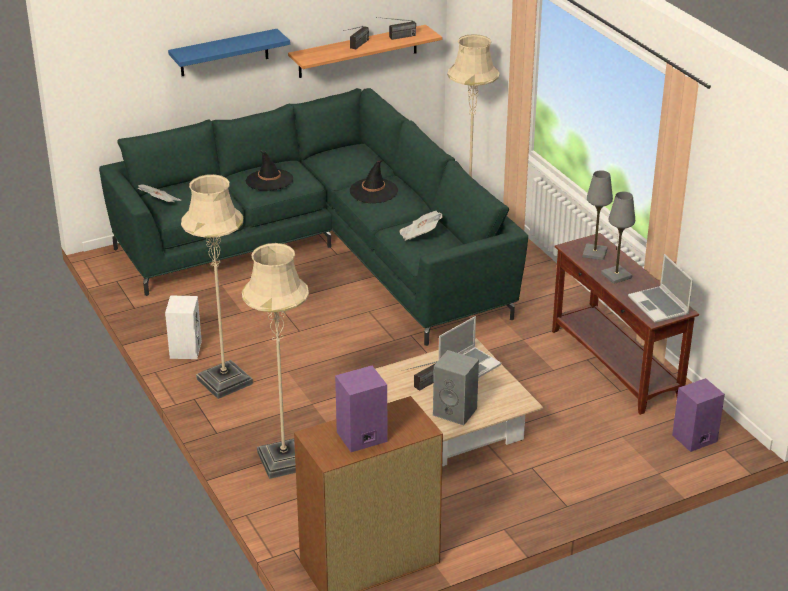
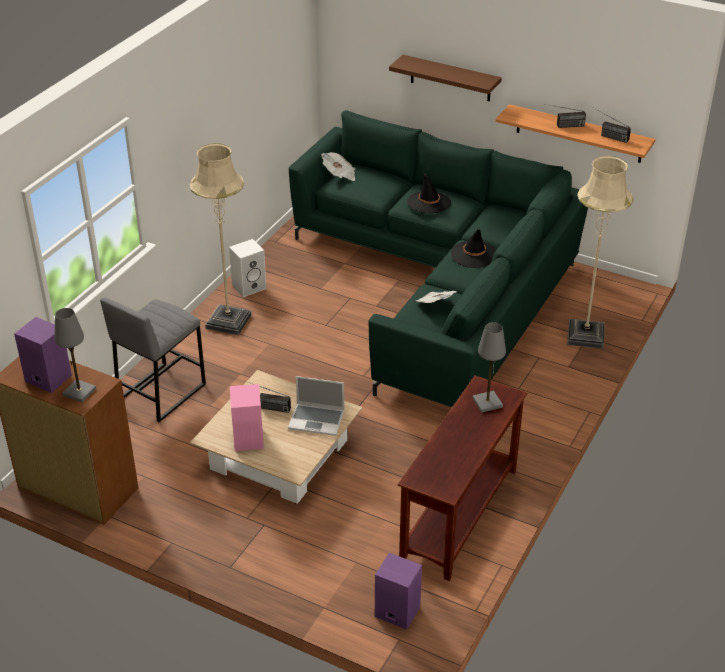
camera: 55 degrees right, 5 degrees up
(224, 53) = (450, 78): blue shelf -> brown shelf
(284, 460) = (161, 392): beige floor lamp -> grey stool
(456, 411) = (249, 439): grey speaker -> pink speaker
(616, 276) = (463, 429): grey table lamp -> grey table lamp (79, 392)
(659, 306) = (440, 475): laptop -> none

